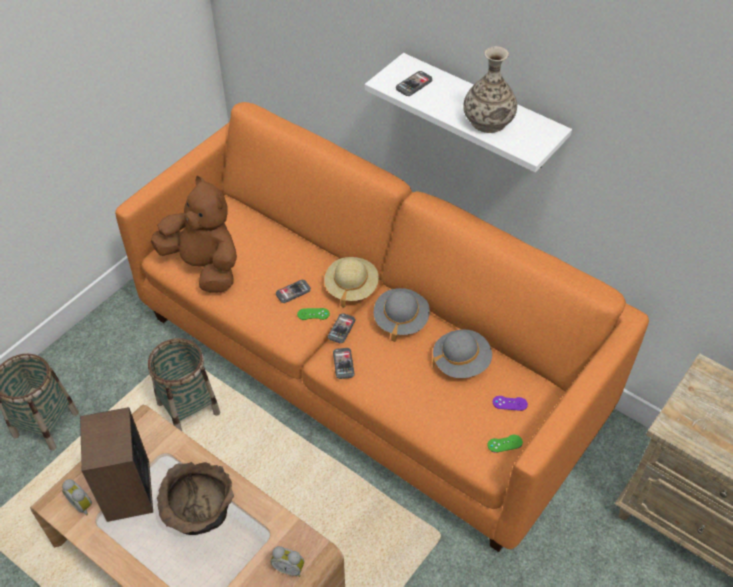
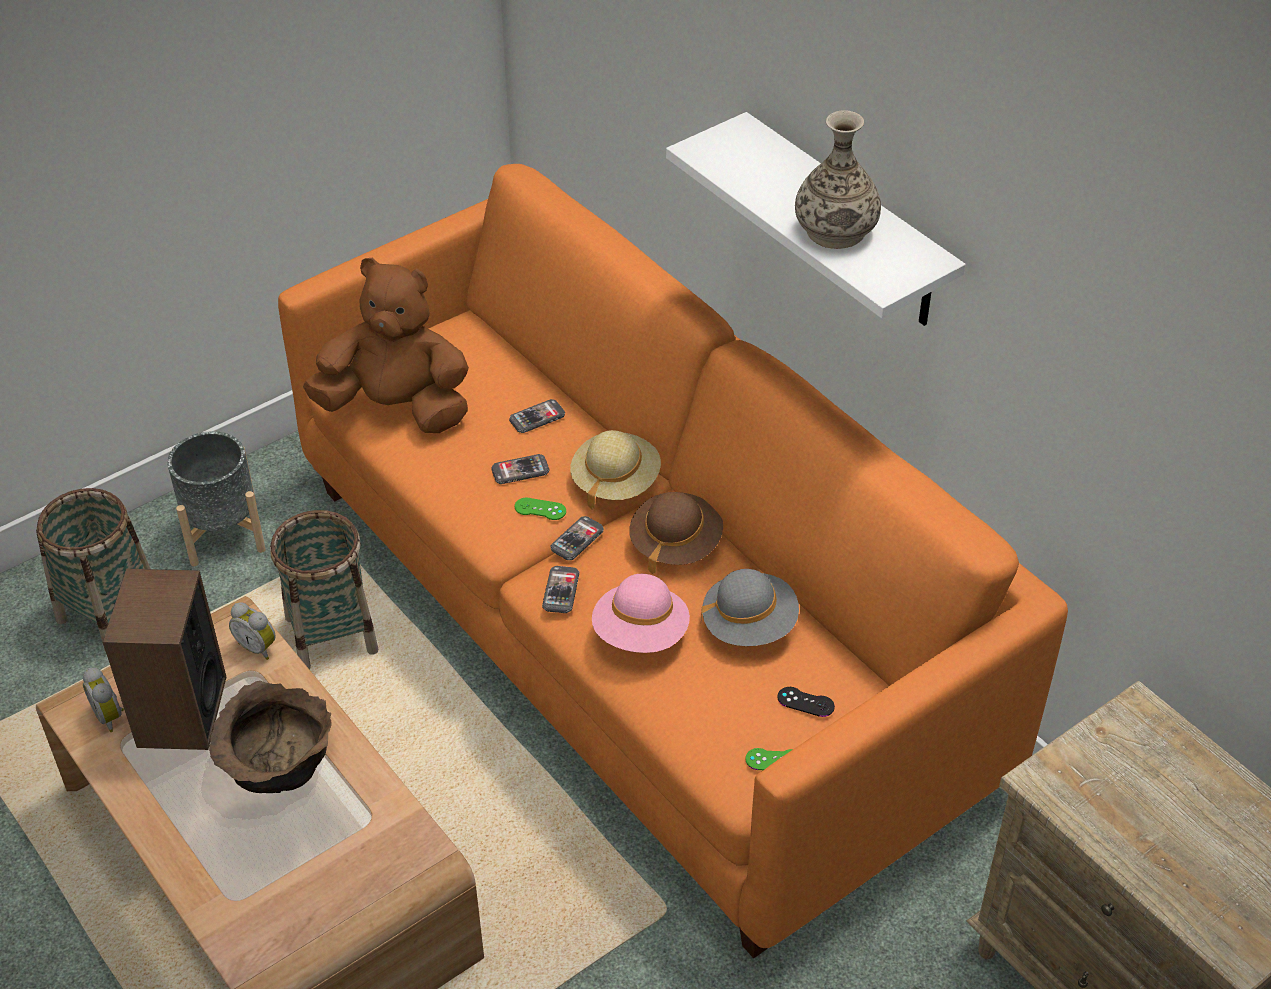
camera: 15 degrees right, 5 degrees down
(101, 357) = (223, 533): none -> grey planter
(204, 266) = (397, 408): brown plush toy -> brown plush toy turned 45 degrees counterclockwise
(289, 567) = (383, 873): alarm clock -> alarm clock (258, 647)
(400, 320) = (675, 544): grey hat -> brown hat
(400, 381) = (641, 634): none -> pink hat
(414, 85) = (742, 160): phone -> phone (537, 417)
(510, 403) = (805, 702): purple game controller -> black game controller

